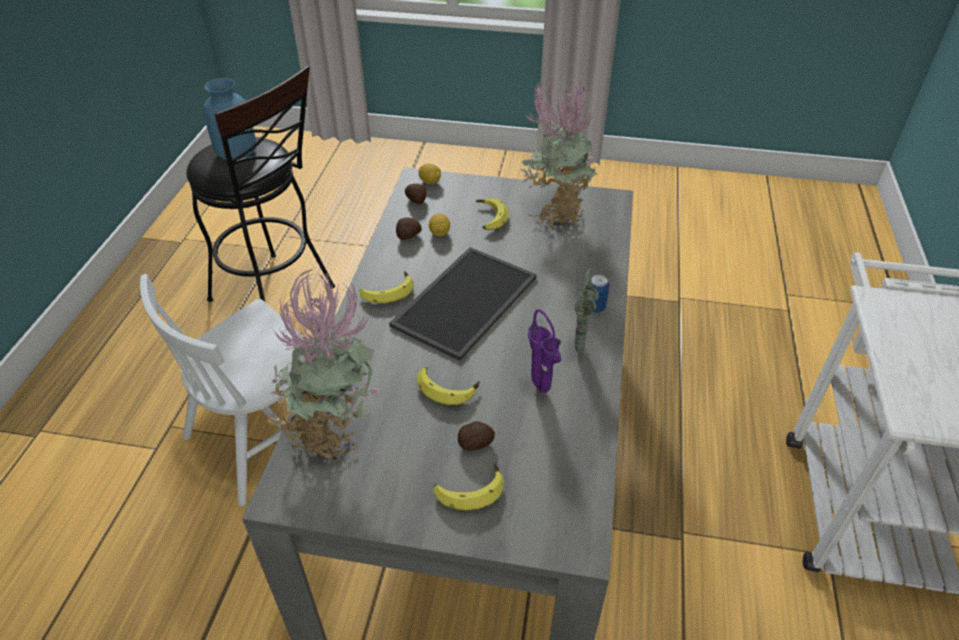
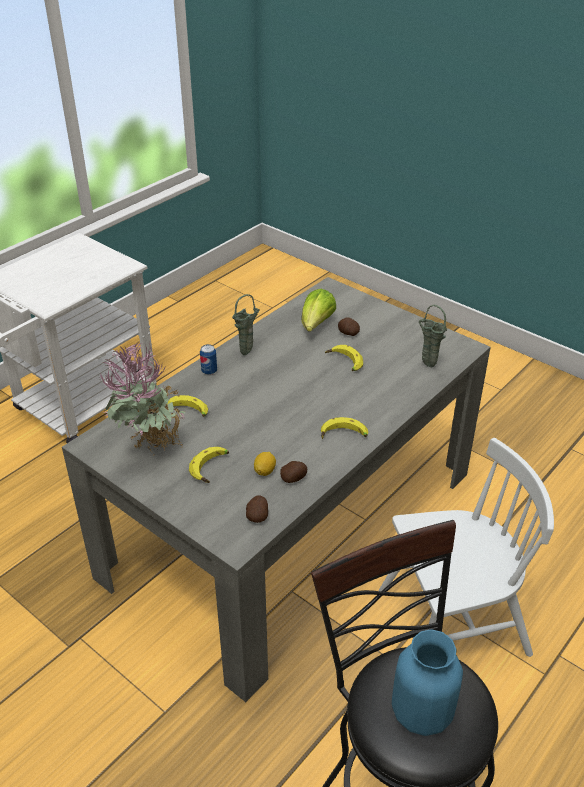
camera: 150 degrees left, 5 degrees down
(332, 432) = (426, 365): potted plant -> green vase
(430, 181) = (226, 535): lemon -> none
(464, 299) = (291, 408): tray -> none
(469, 489) = (365, 319): banana -> banana (185, 413)
(533, 441) = (316, 325): none -> lettuce
(542, 391) = (290, 342): purple vase -> none

